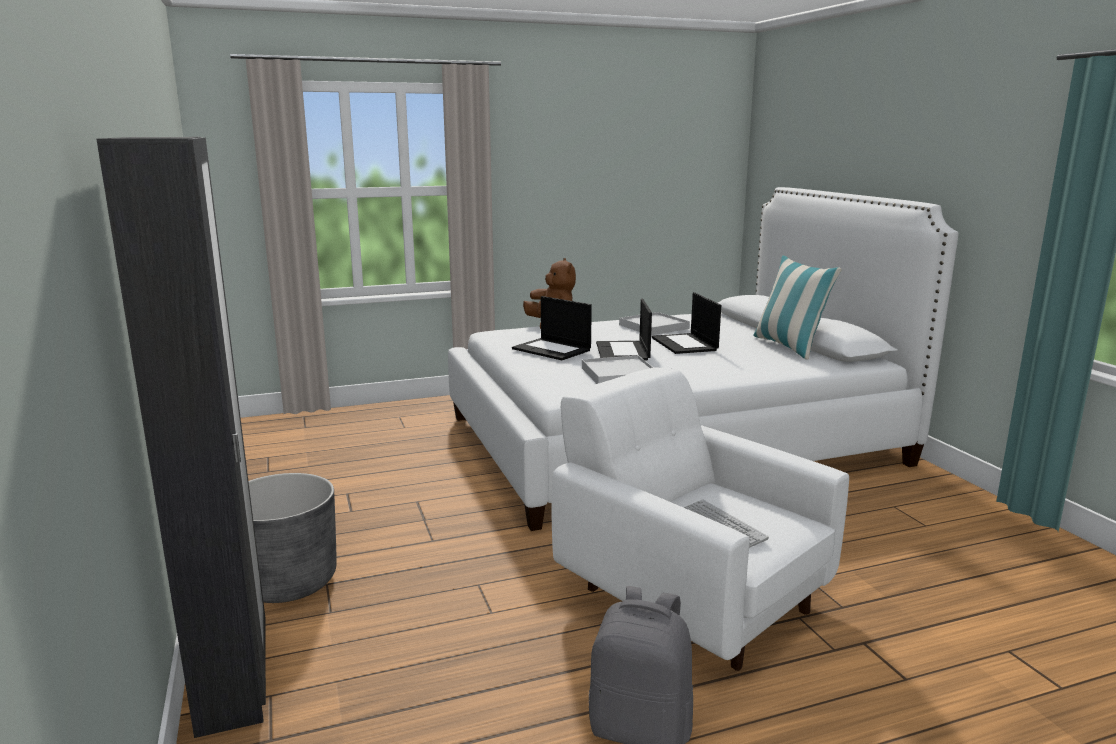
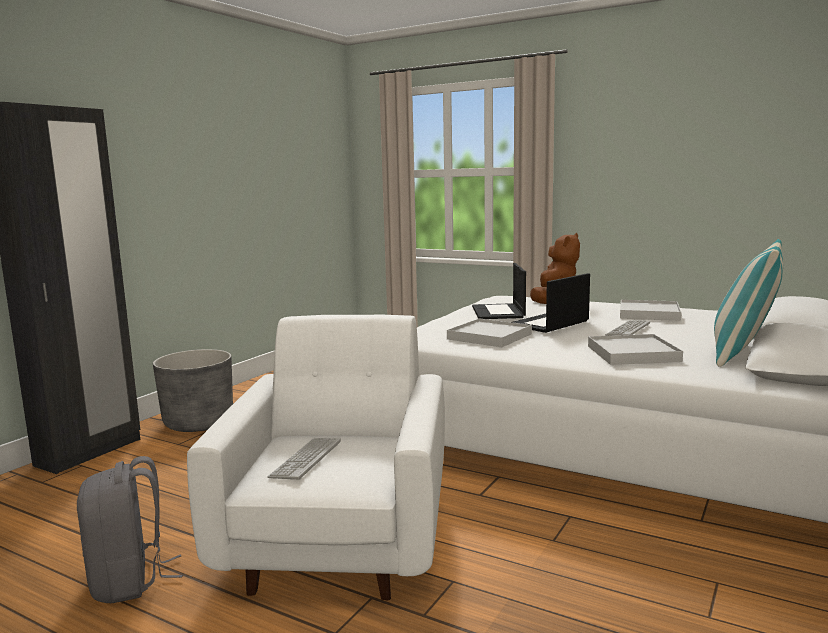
camera: 50 degrees right, 5 degrees down
(685, 344) = (628, 330): laptop -> keyboard
(745, 363) = (633, 354): none -> white tray

